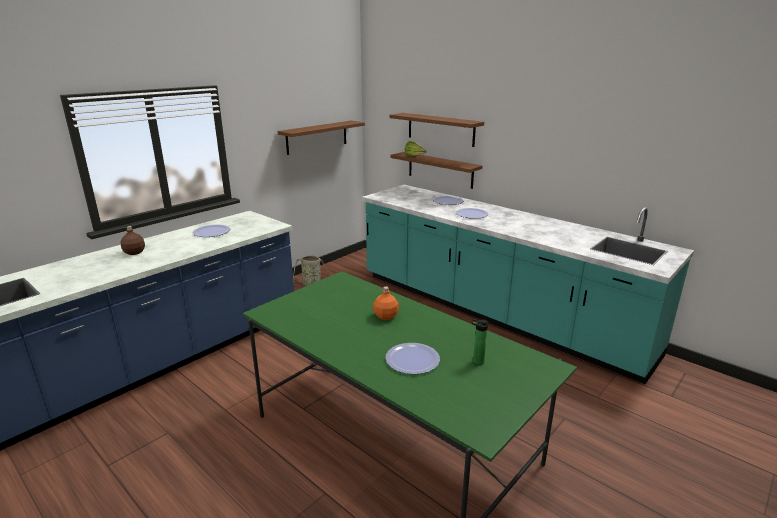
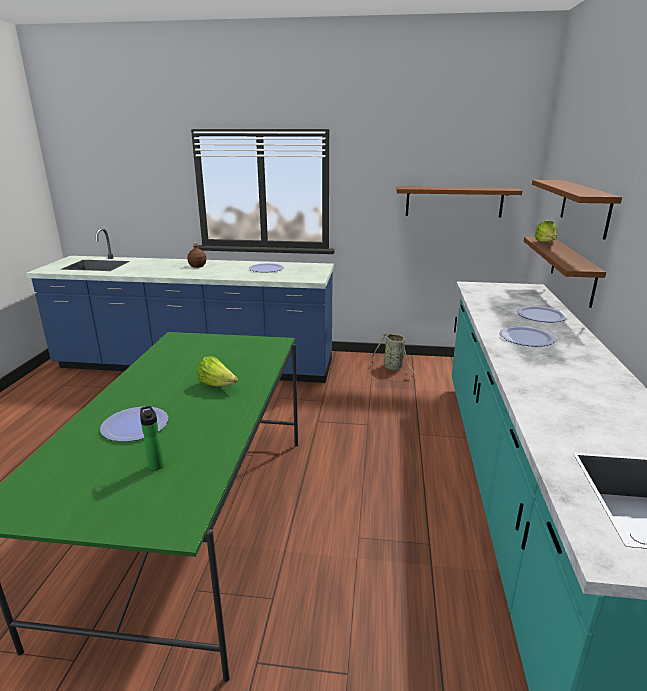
camera: 55 degrees right, 0 degrees up
(385, 316) = (217, 385): orange bottle -> lettuce

